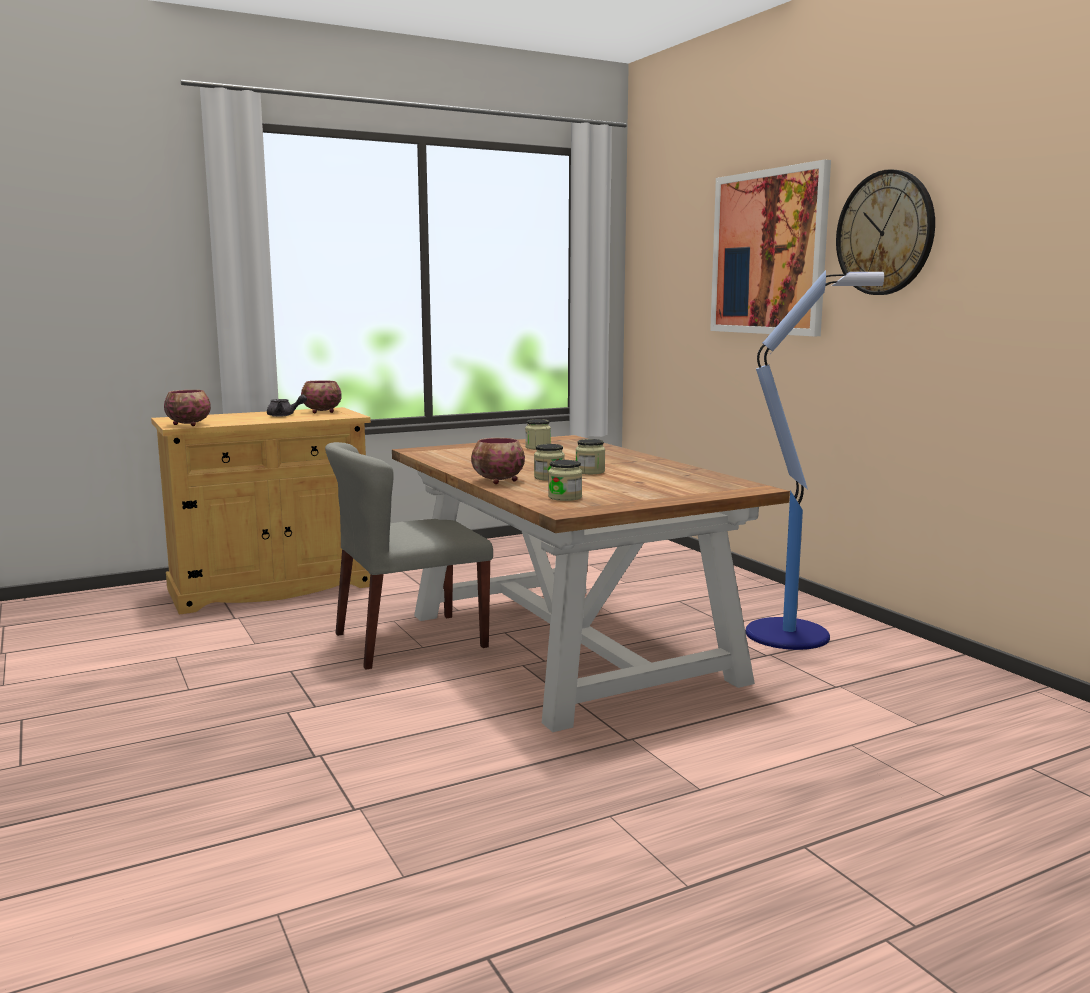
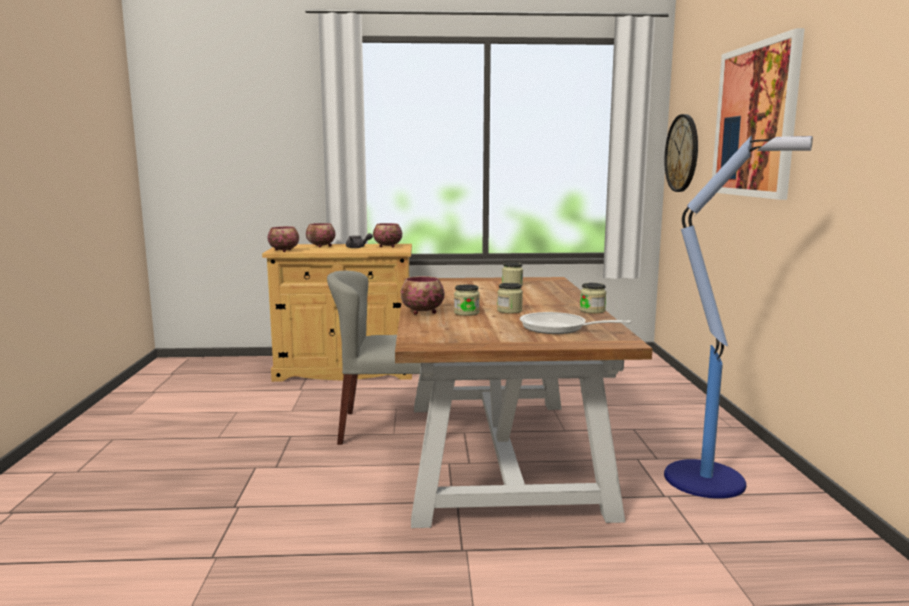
camera: 25 degrees right, 0 degrees up
(227, 416) = (321, 246): none -> bowl
(565, 497) = (442, 332): jar -> jar (592, 311)
(673, 483) = (558, 328): none -> frying pan
(885, 233) = (842, 97): wall clock -> wall clock (682, 153)

